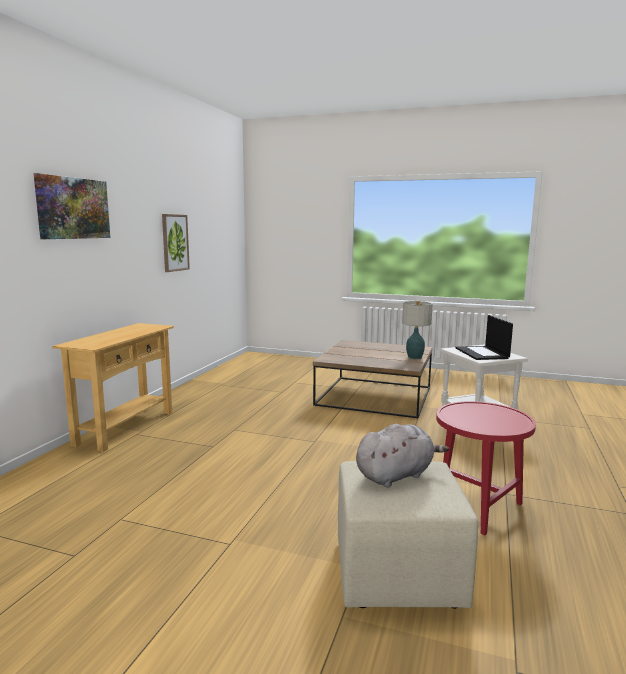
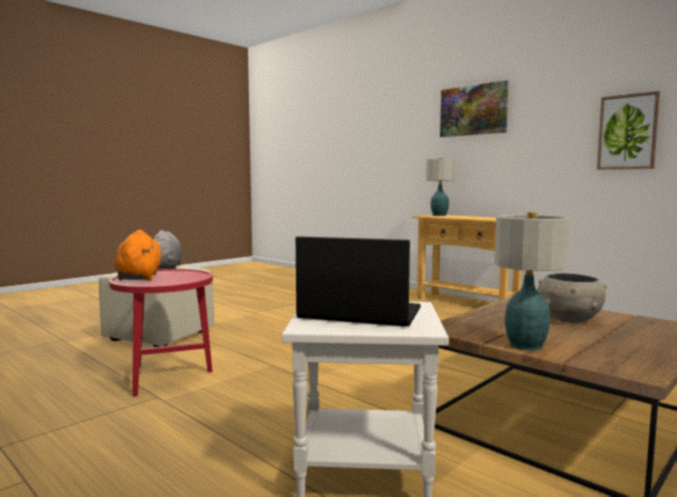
camera: 115 degrees right, 5 degrees down
(86, 342) = (439, 215): none -> table lamp
(359, 353) = (568, 319): none -> grey bowl
(500, 425) = (139, 277): none -> orange plush toy

